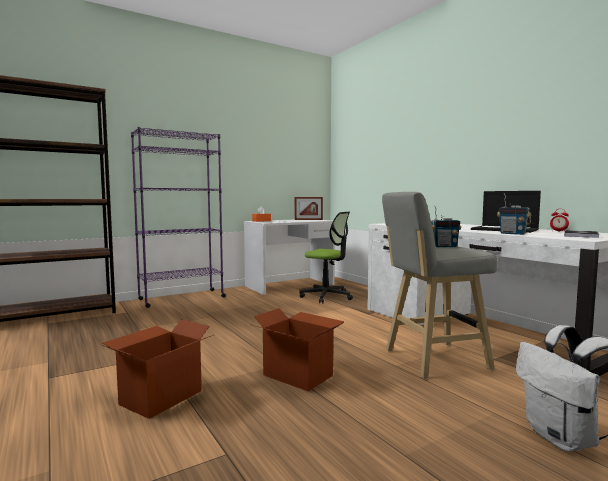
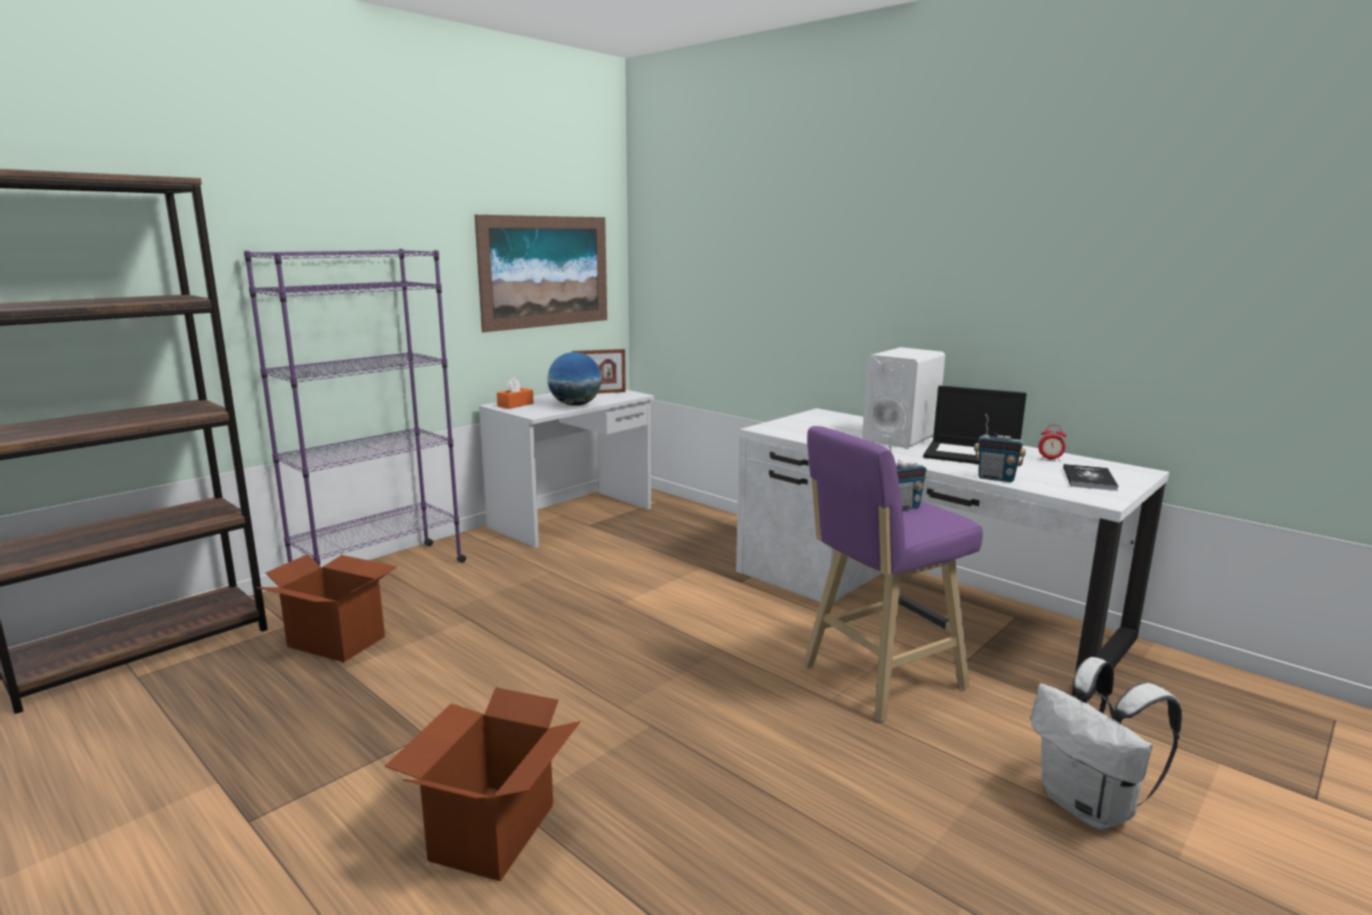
camera: 15 degrees left, 10 degrees up
(283, 157) = (545, 271): none -> picture
(291, 221) = (575, 405): none -> globe
(298, 375) = (692, 743): cardboard box -> cardboard box (337, 641)
(327, 296) = (652, 542): office chair -> none
(432, 360) = (877, 679): grey stool -> purple stool
(463, 226) = (900, 437): none -> white speaker

